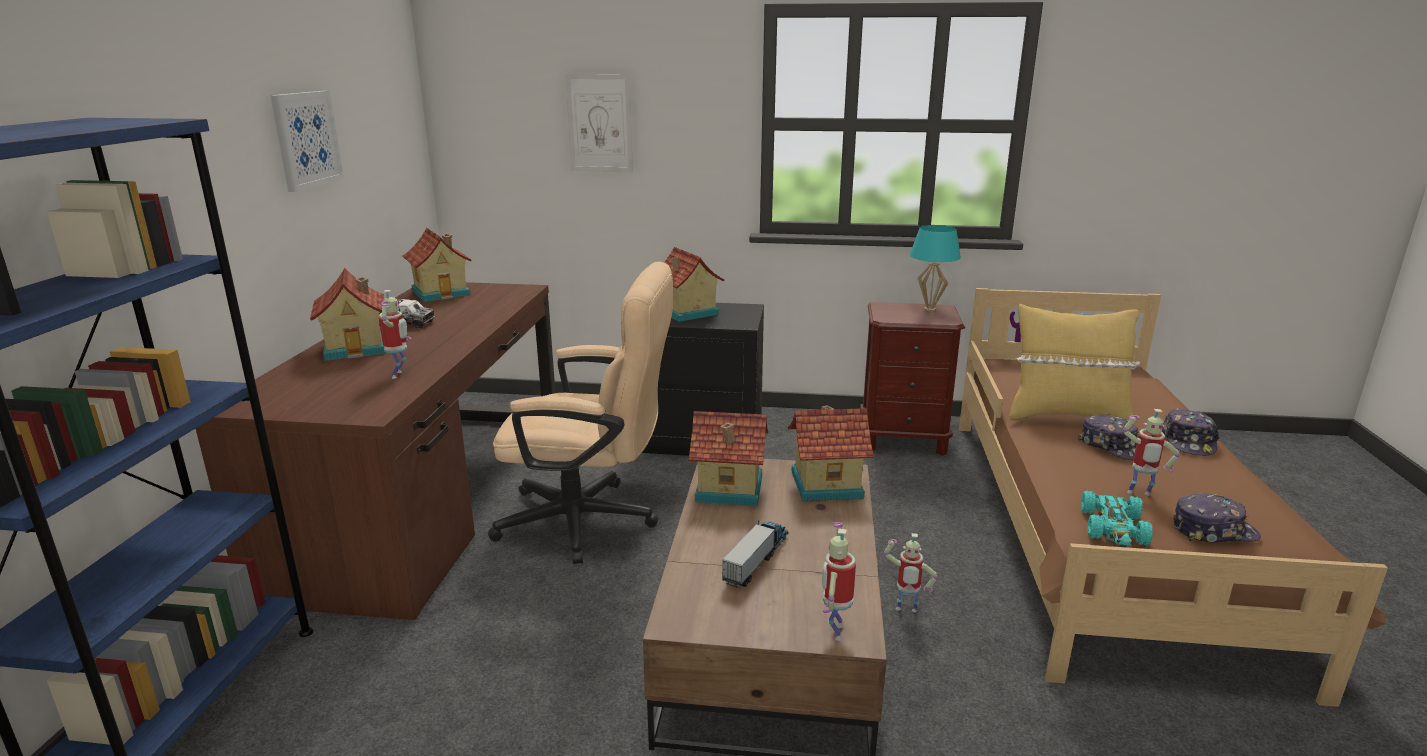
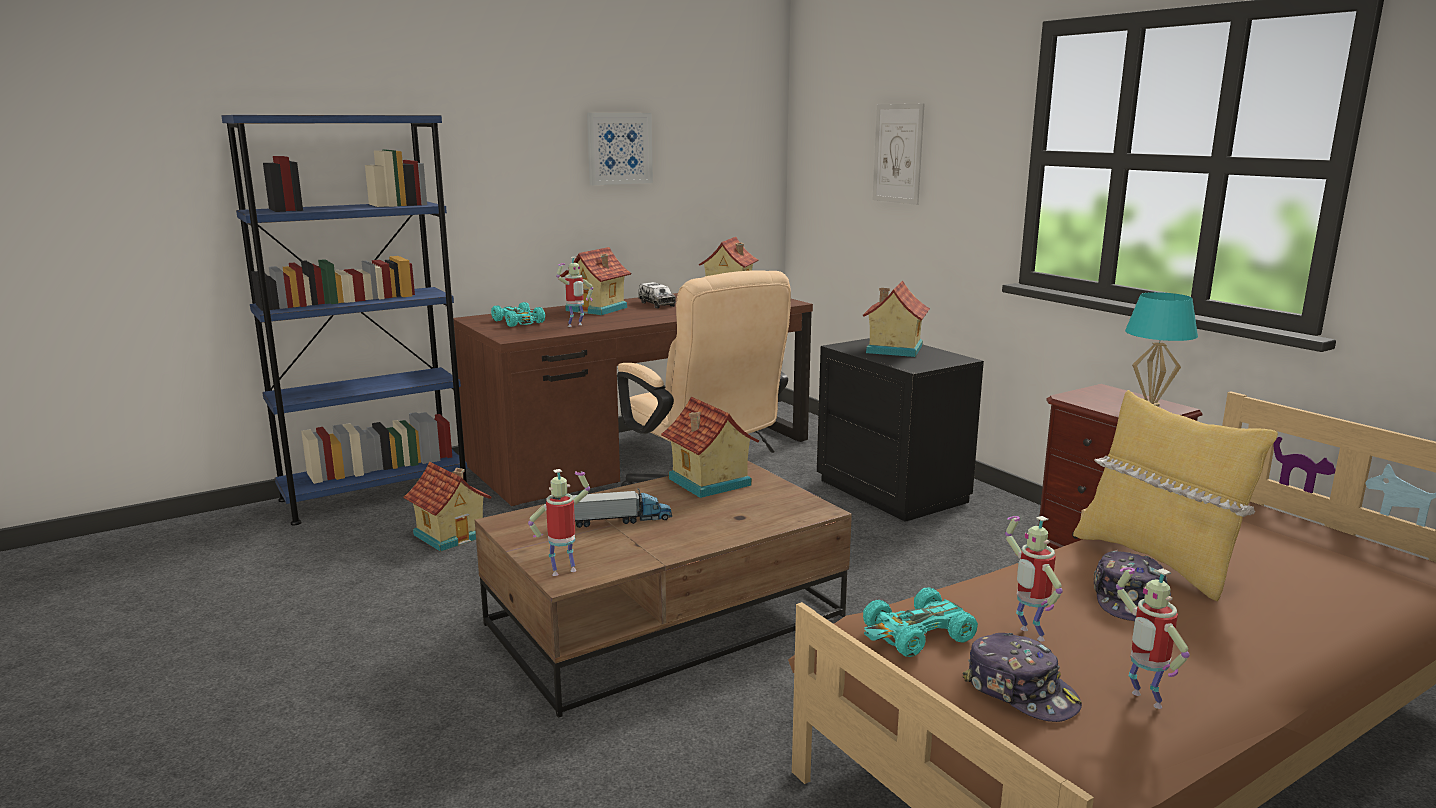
camera: 50 degrees right, 5 degrees down
(313, 391) = (519, 322): none -> turquoise toy car
(825, 483) = (783, 508): toy house -> toy house (452, 534)
(905, 611) = (789, 666): toy robot -> toy robot (1142, 700)
(1188, 442) = (1260, 642): cap -> none

